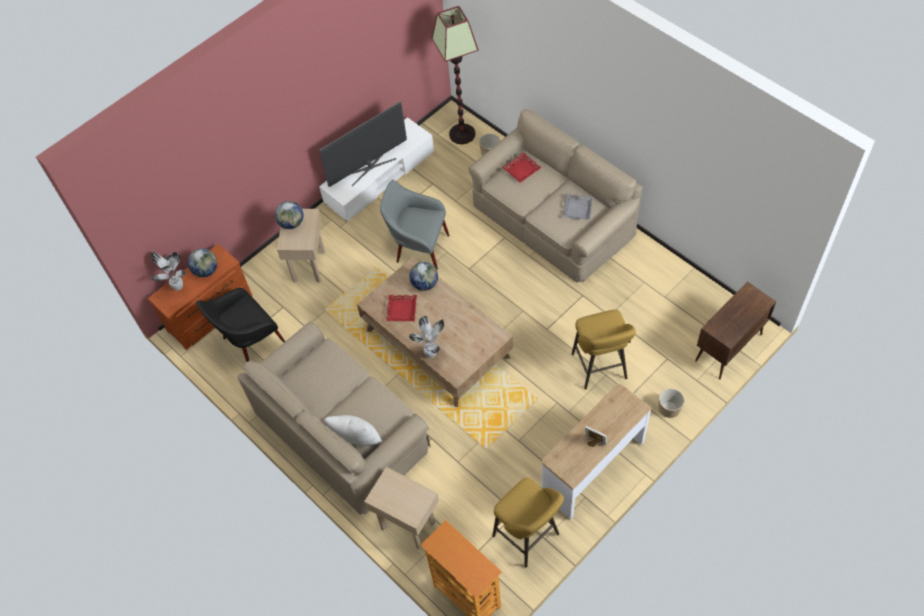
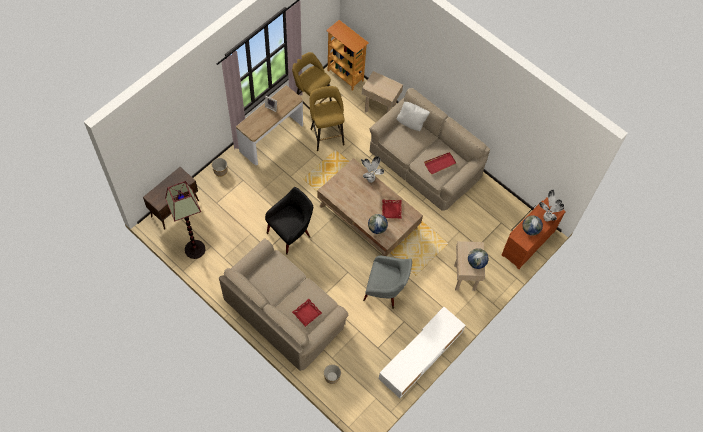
camera: 170 degrees right, 5 degrees up
(250, 342) = (495, 221): black armchair -> black armchair (290, 233)
(319, 372) = (440, 164): none -> red tray
(369, 167) = (428, 342): television -> none
(462, 134) = (355, 398): floor lamp -> floor lamp (195, 249)
(577, 209) = (267, 277): grey tray -> none
(600, 369) = (261, 197): yellow stool -> yellow stool (326, 135)

